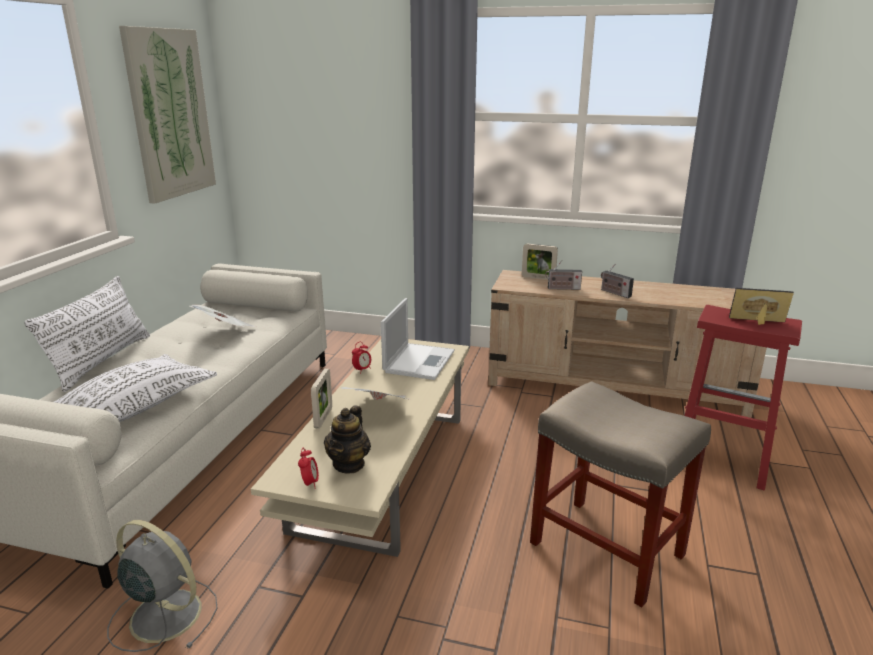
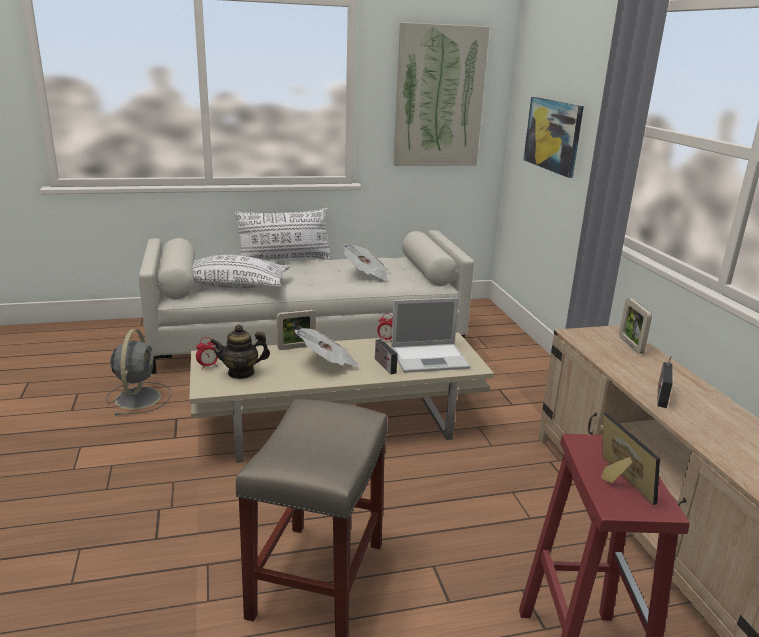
camera: 60 degrees right, 0 degrees up
(319, 136) = (553, 135): none -> picture
(562, 288) = (619, 363): radio -> radio (384, 365)

